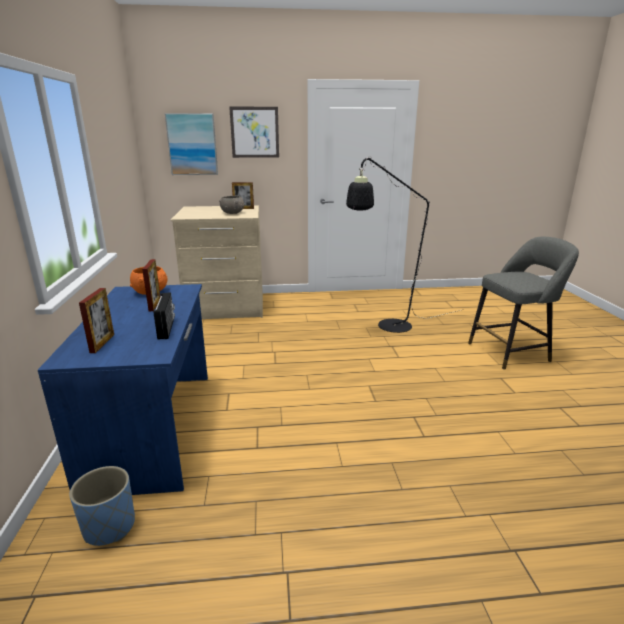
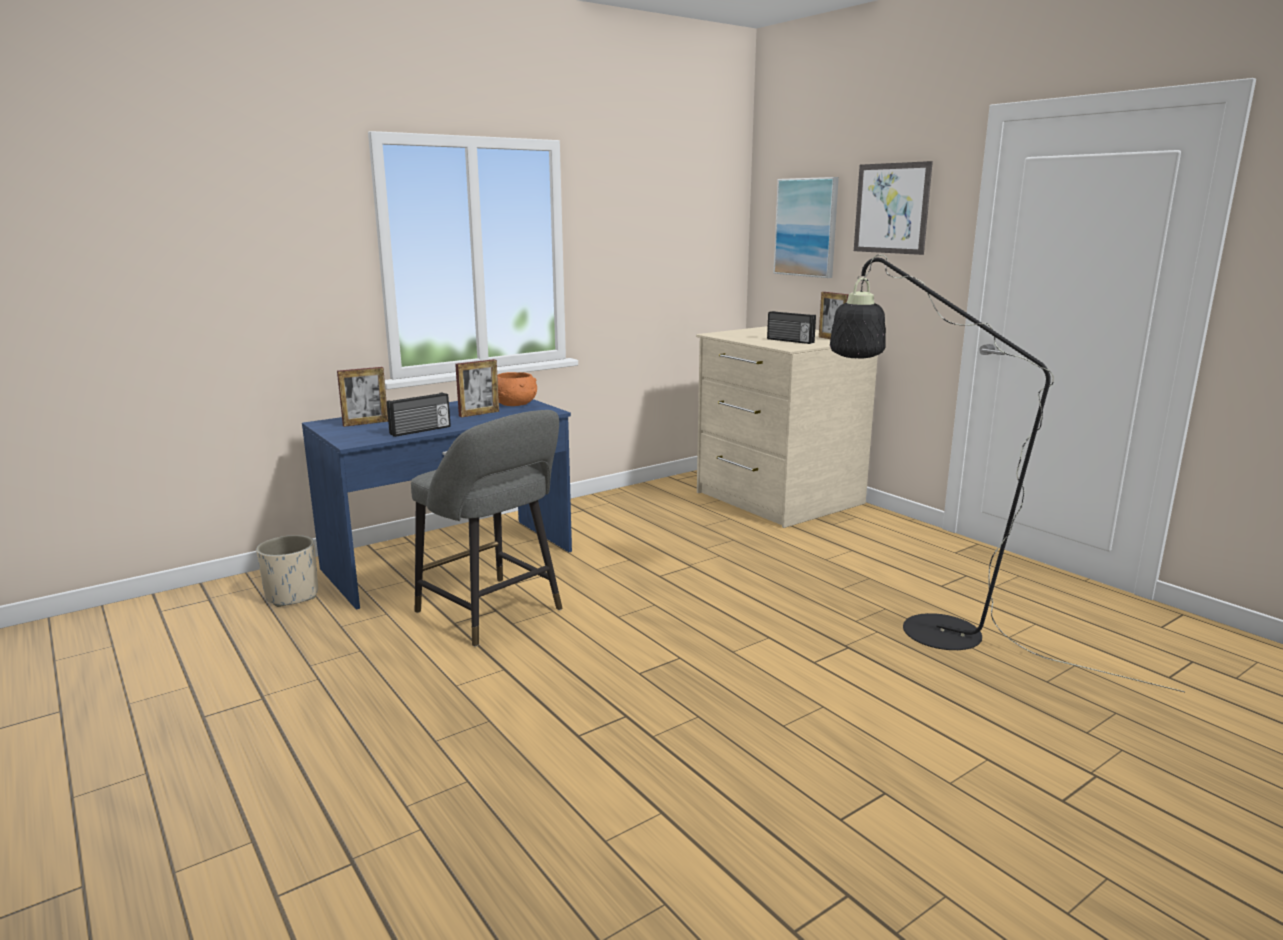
camera: 60 degrees right, 5 degrees down
(109, 527) = (292, 596): blue planter -> beige planter
(232, 213) = (789, 341): grey bowl -> radio
(512, 352) = (1049, 795): grey stool -> grey stool (494, 613)

